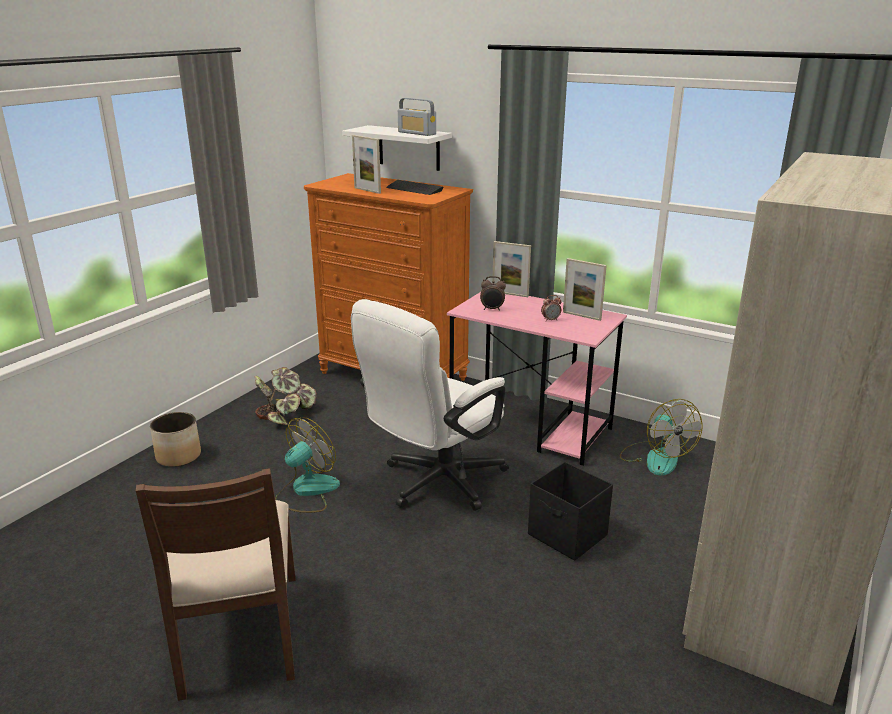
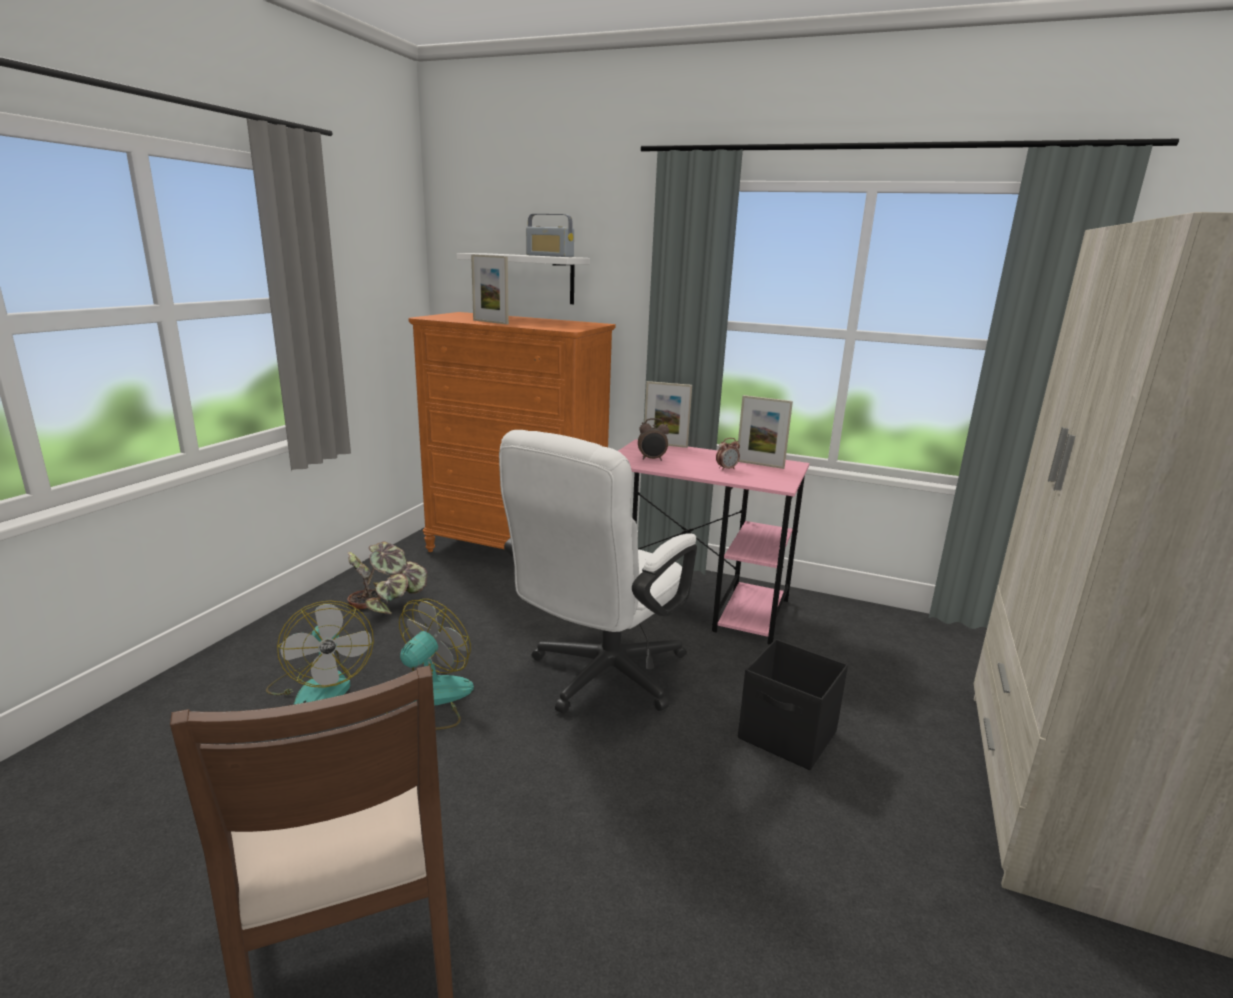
camera: 10 degrees left, 5 degrees down
(179, 456) = (242, 662): planter -> none
(414, 189) = (546, 322): keyboard -> none
(655, 458) = (850, 631): fan -> fan (320, 686)

